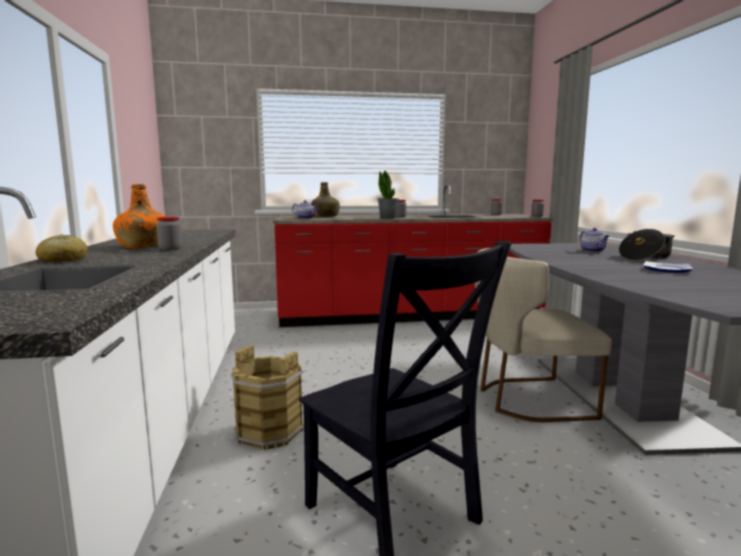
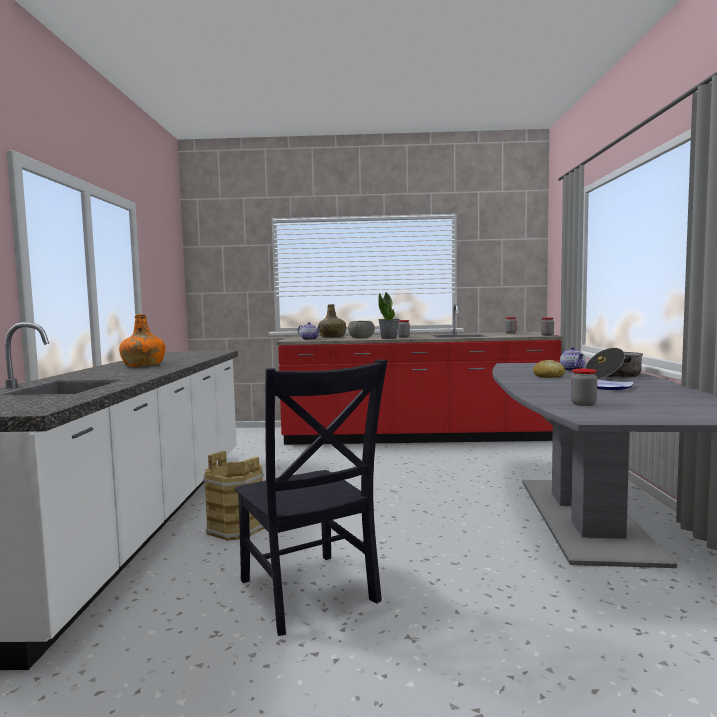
camera: 10 degrees right, 5 degrees down
(63, 259) = (74, 375): bread -> bread (548, 376)
(170, 249) = (161, 367): jar -> jar (583, 404)
(358, 217) = (361, 338): none -> grey bowl
(526, 399) = (486, 514): beige chair -> none

